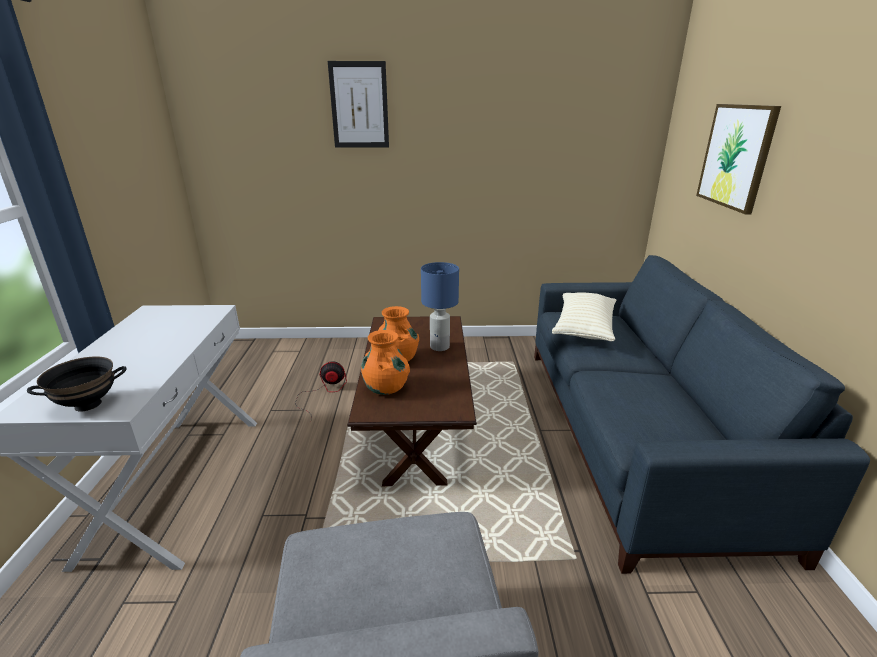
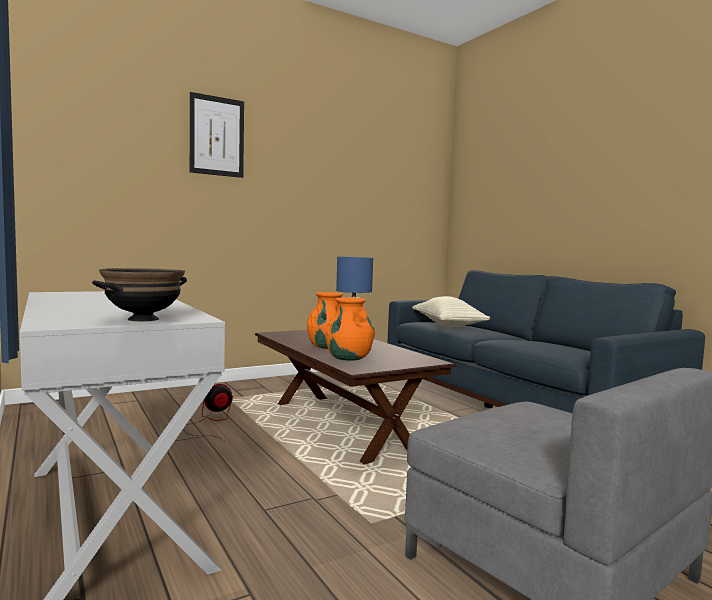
camera: 30 degrees left, 20 degrees down
(736, 156) = (525, 187): picture -> none

